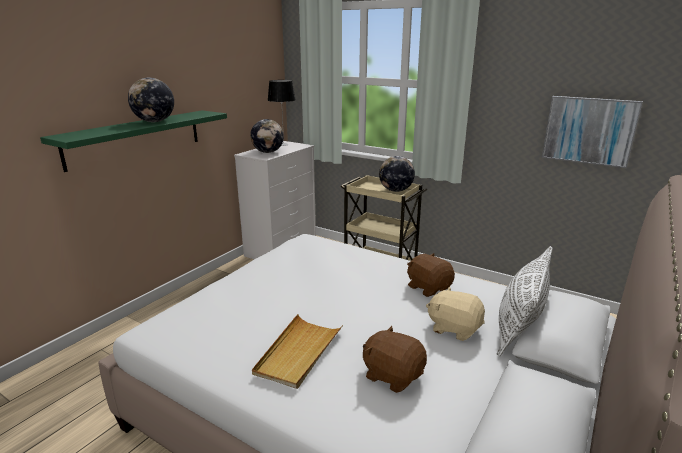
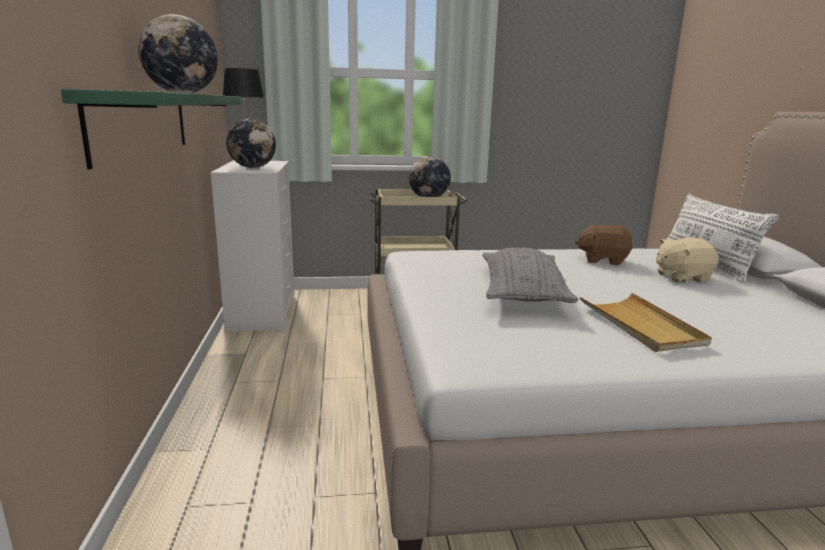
camera: 40 degrees left, 5 degrees down
(294, 295) = (522, 292): none -> grey pillow
(392, 375) = (727, 313): brown plush toy -> none
(589, 130) = (596, 115): picture -> none

